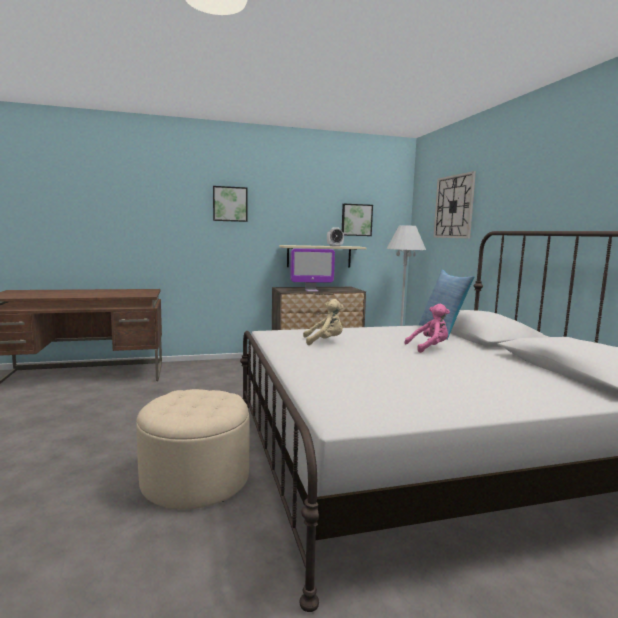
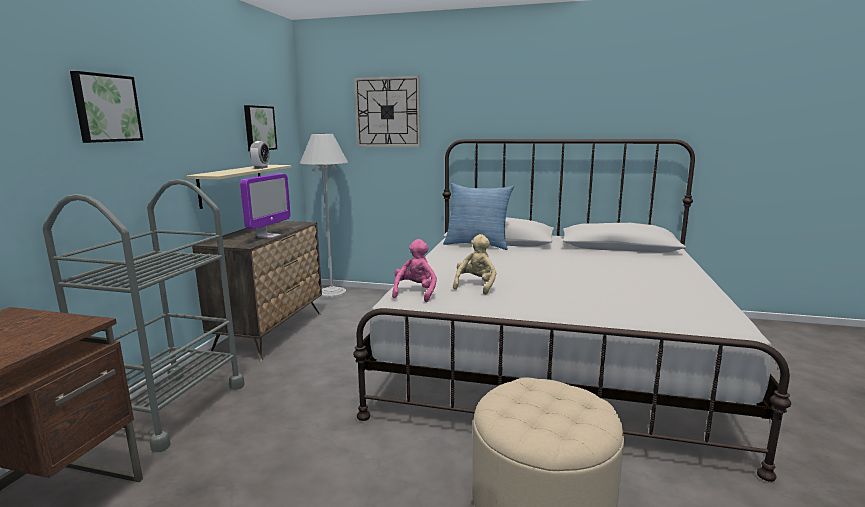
camera: 60 degrees left, 5 degrees up
(214, 367) = (169, 408): none -> grey cart
(429, 348) = (531, 260): pink plush toy -> pink plush toy (415, 293)

